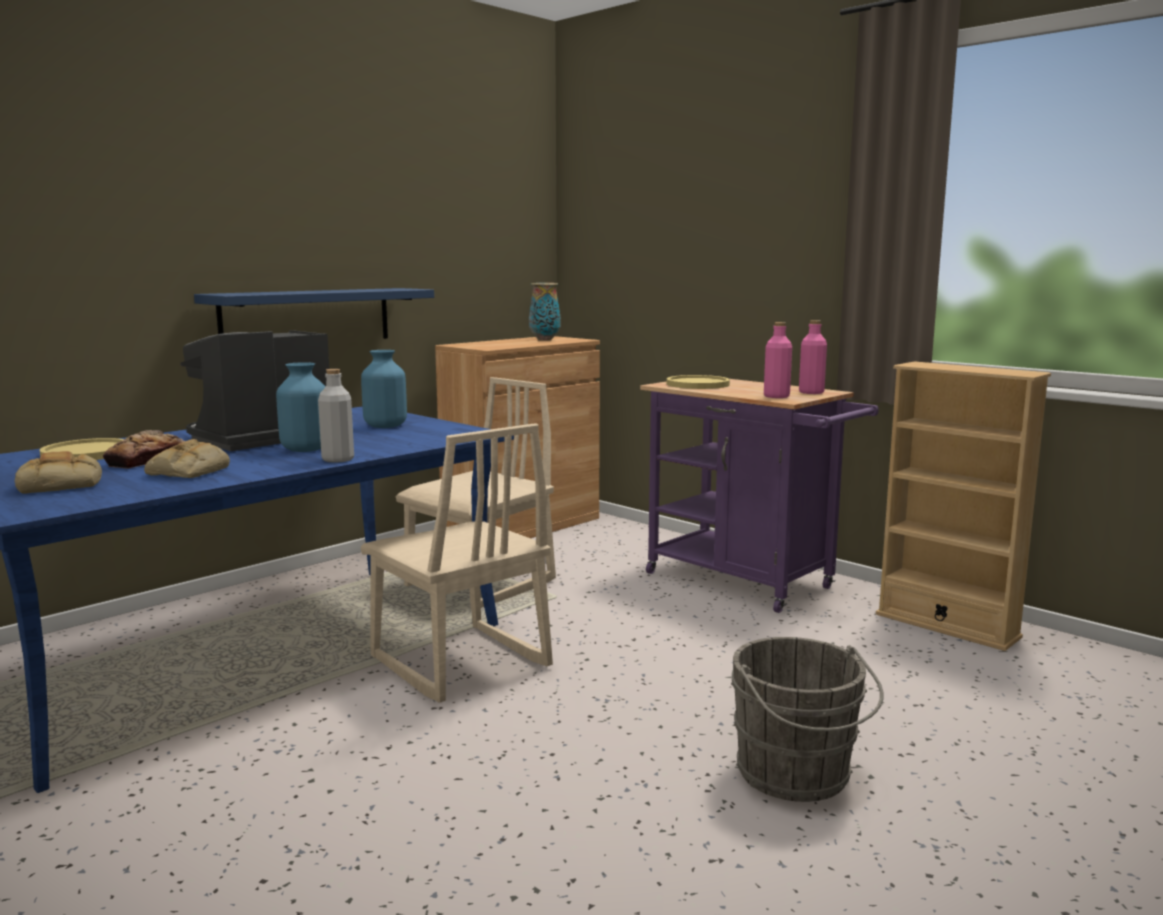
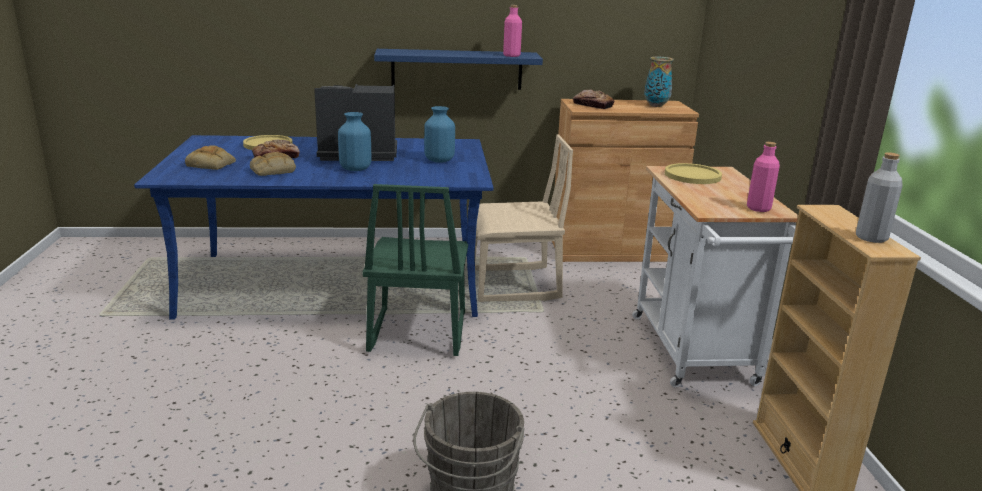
camera: 40 degrees right, 10 degrees up
(338, 459) = (350, 181): grey bottle -> grey bottle (871, 238)
(458, 663) = (416, 332): beige chair -> green chair
(488, 345) = (592, 105): none -> bread
(748, 583) = (696, 355): purple cart -> white cart
(776, 396) = (711, 205): pink bottle -> pink bottle (511, 55)

